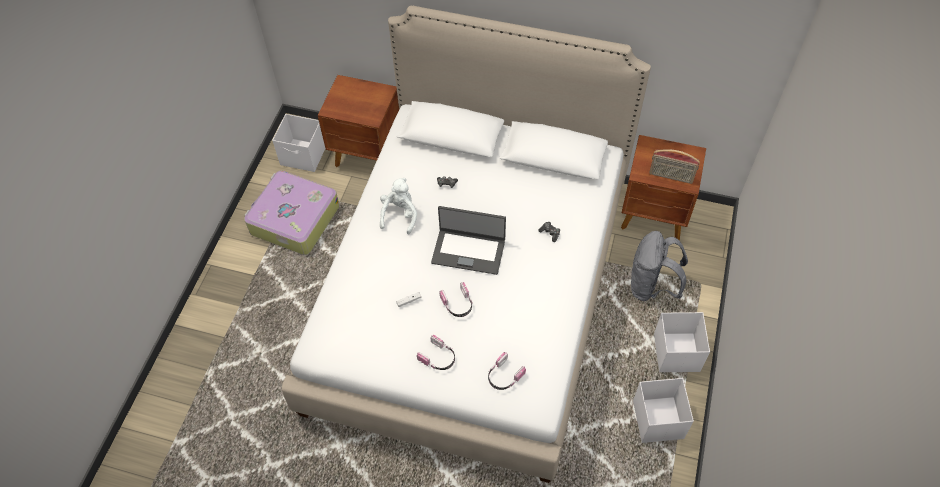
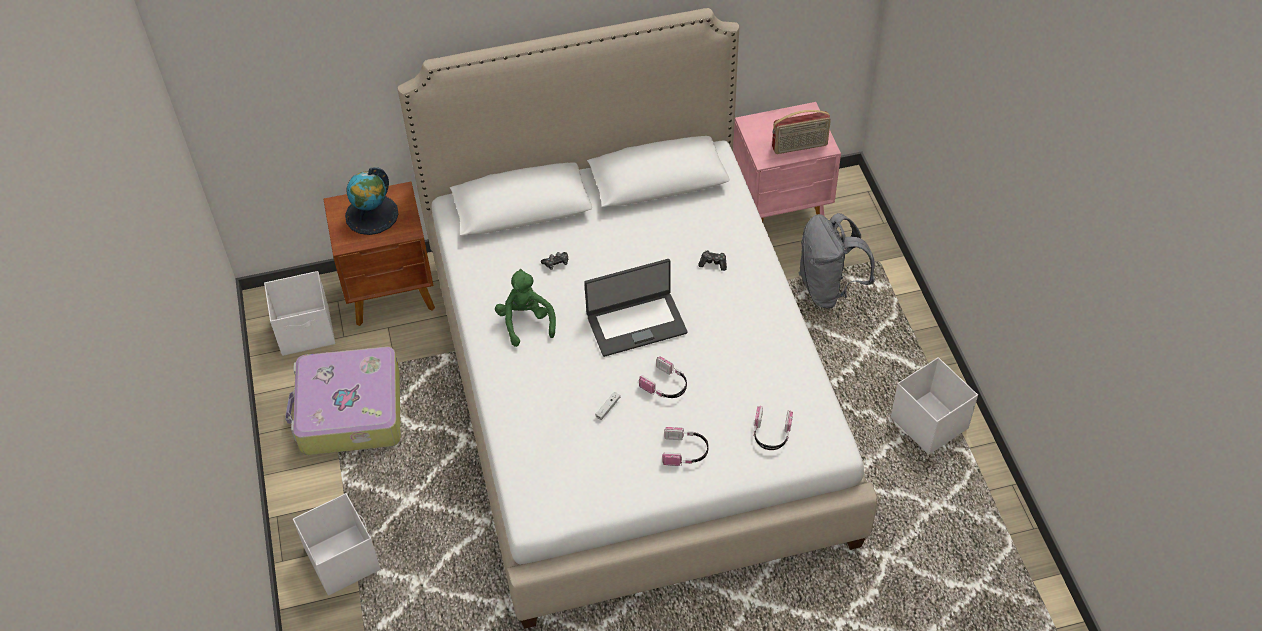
camera: 30 degrees left, 5 degrees down
(358, 98) = (372, 215): none -> globe
(400, 215) = (526, 321): white plush toy -> green plush toy
(654, 216) = (781, 212): brown nightstand -> pink nightstand
(676, 352) = (901, 344): white storage box -> white storage box (343, 559)

